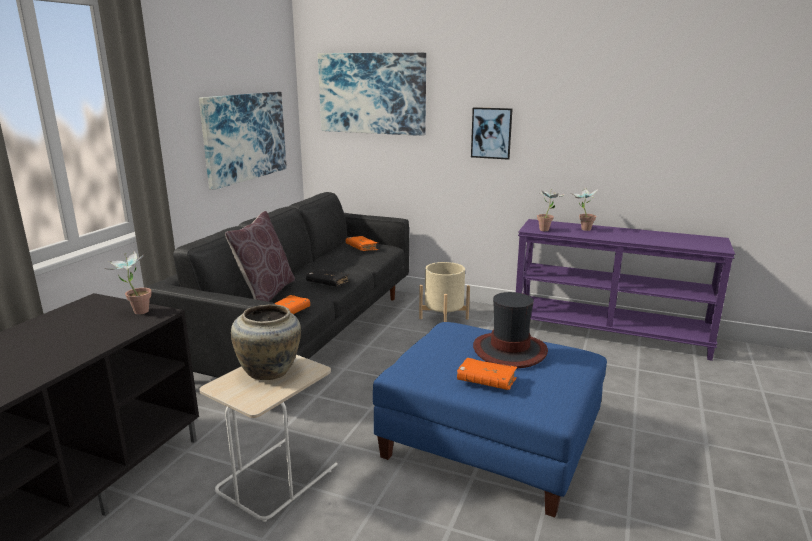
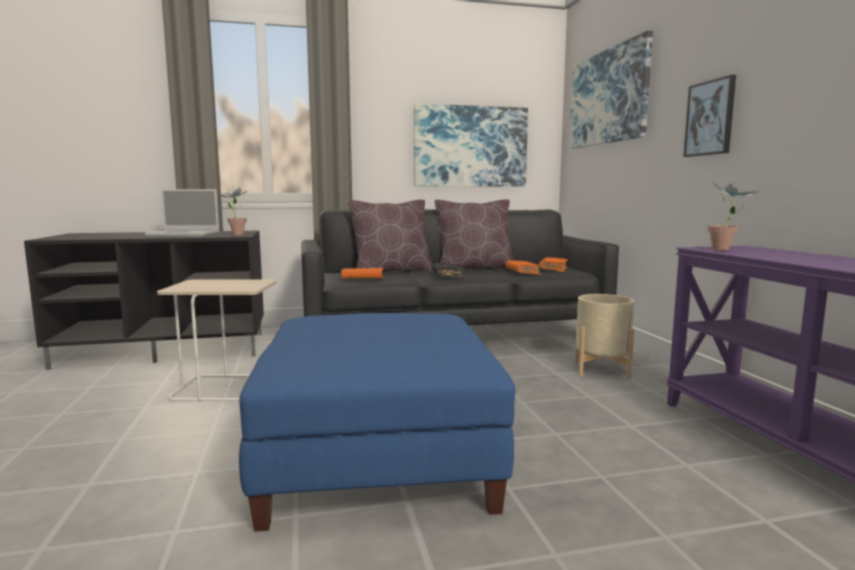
camera: 55 degrees right, 10 degrees down
(77, 336) = (185, 235): none -> laptop
(270, 371) = (231, 283): beige vase -> none
(309, 265) = (474, 268): none -> brown pillow
(486, 381) = (315, 337): orange book -> orange book (522, 272)
(510, 351) = (407, 333): hat -> none
(582, 229) = (794, 255): potted plant -> none

